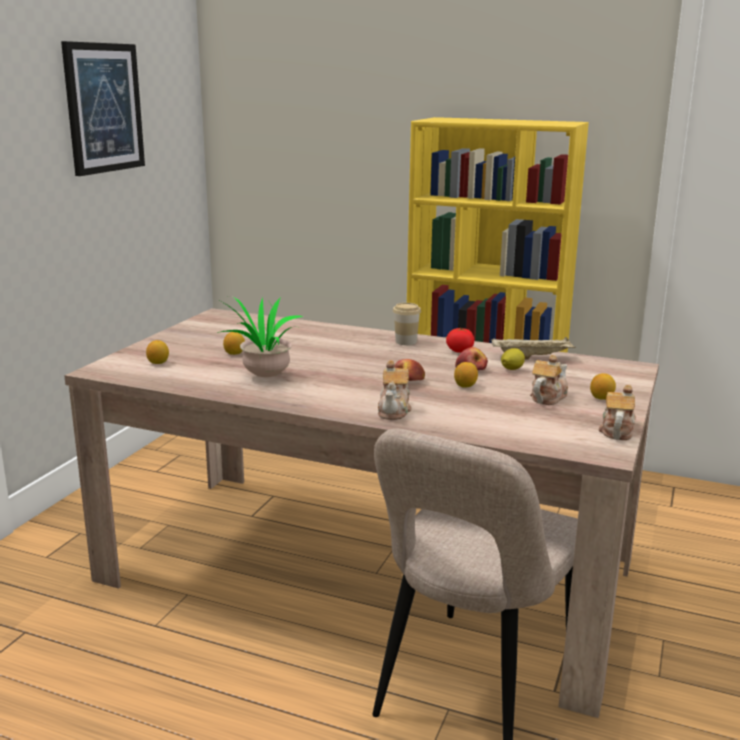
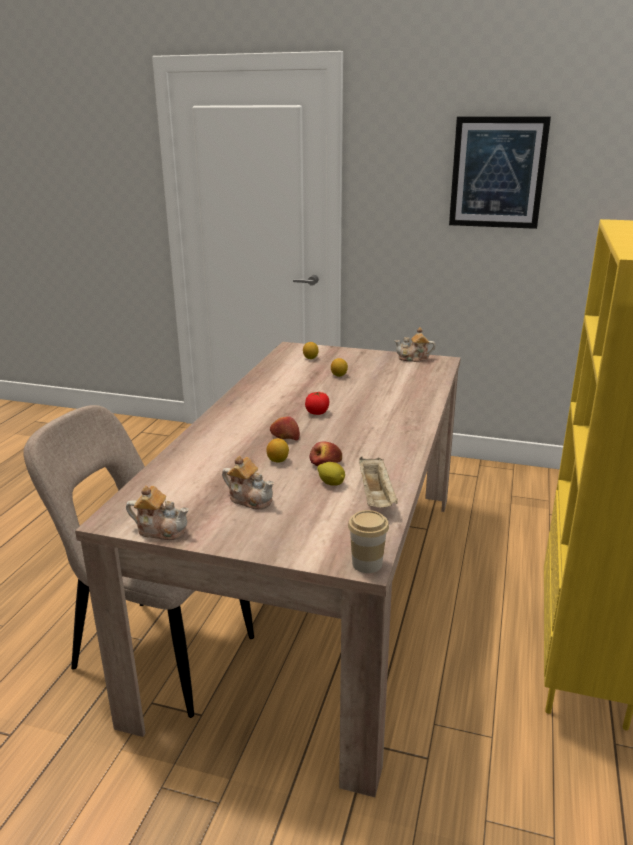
camera: 85 degrees right, 5 degrees up
(263, 376) = (288, 388): potted plant -> none
(394, 410) = (217, 434): teapot -> teapot (413, 358)
(406, 342) = (401, 433): cup -> cup (367, 564)
(459, 351) = (383, 458): tomato -> tomato (317, 412)
(601, 398) = (250, 529): lemon -> none

